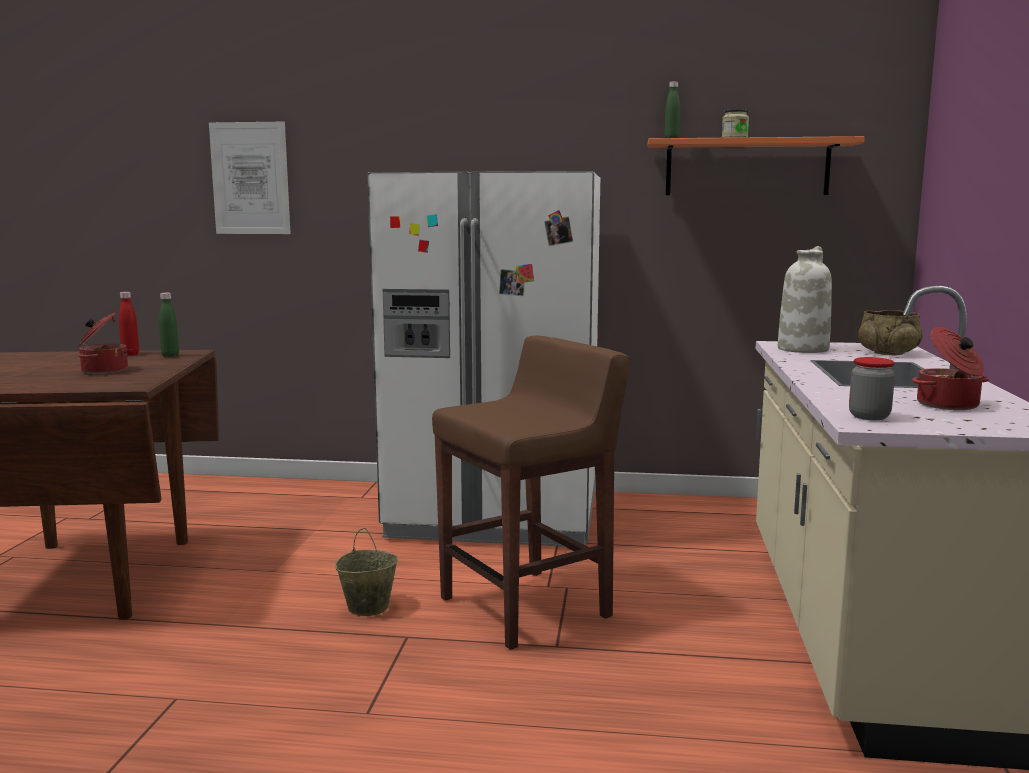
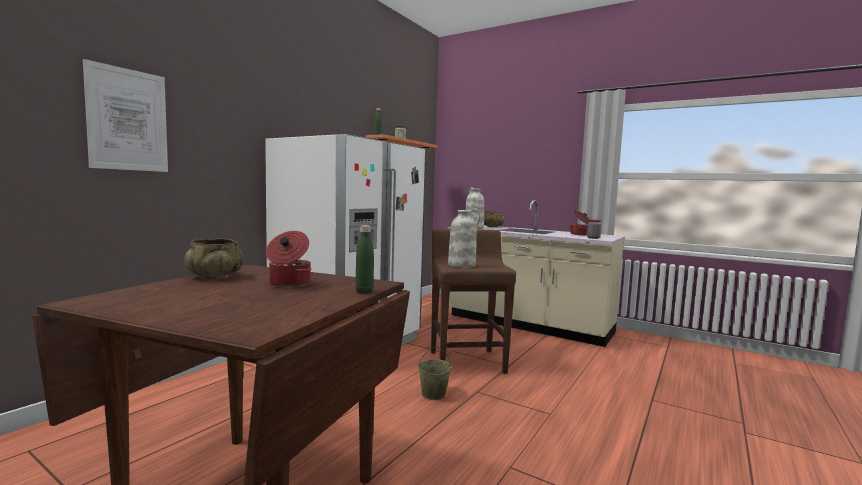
camera: 65 degrees left, 5 degrees down
(130, 354) = (215, 276): red bottle -> beige bowl
(170, 355) = (254, 271): green bottle -> green bottle (364, 291)
(489, 410) = (462, 265): none -> white vase

